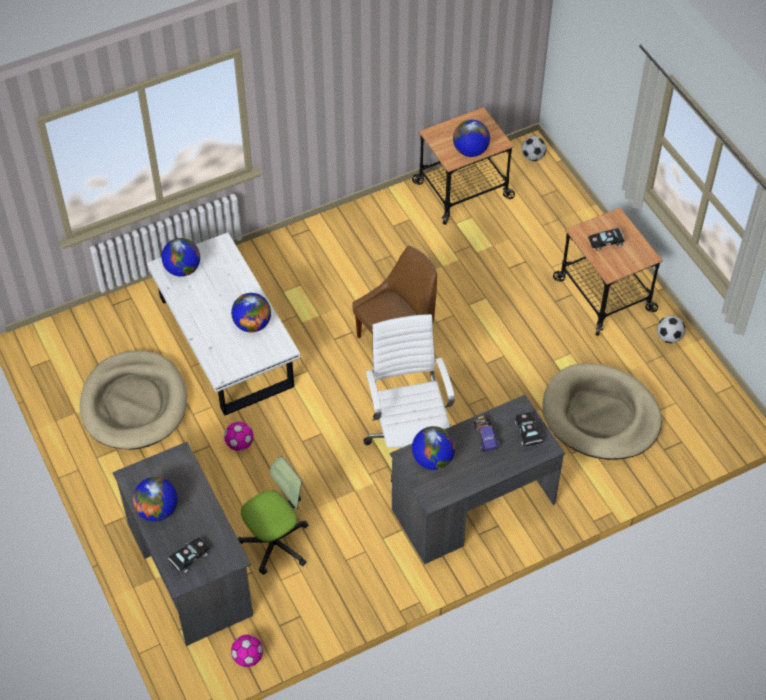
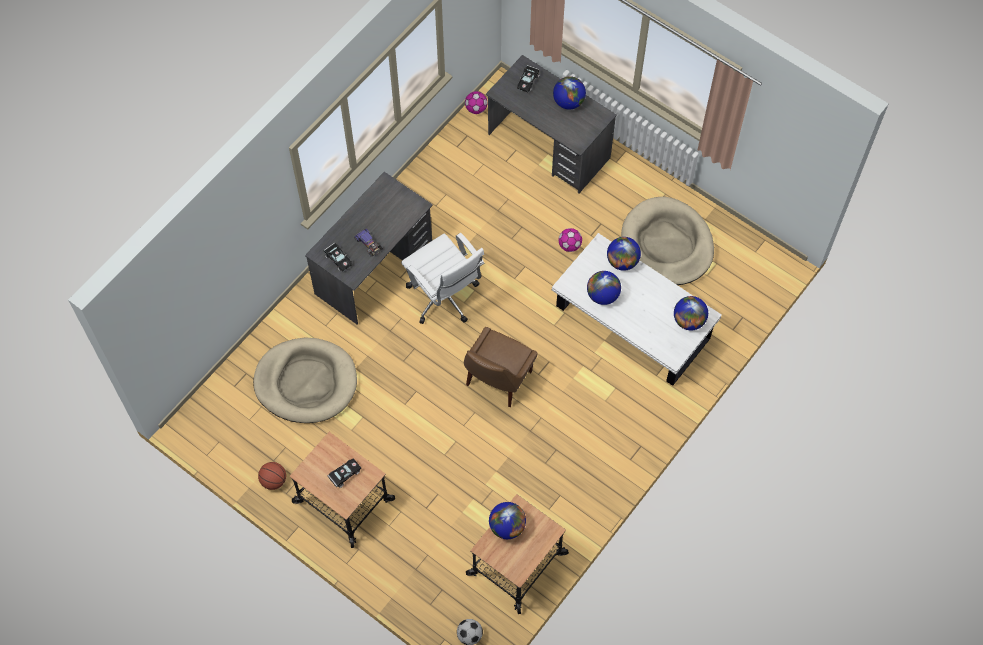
camera: 155 degrees right, 10 degrees up
(275, 543) = (501, 186): office chair -> none
(433, 459) = (399, 211): globe -> globe (622, 261)
(669, 337) = (273, 480): football -> basketball

